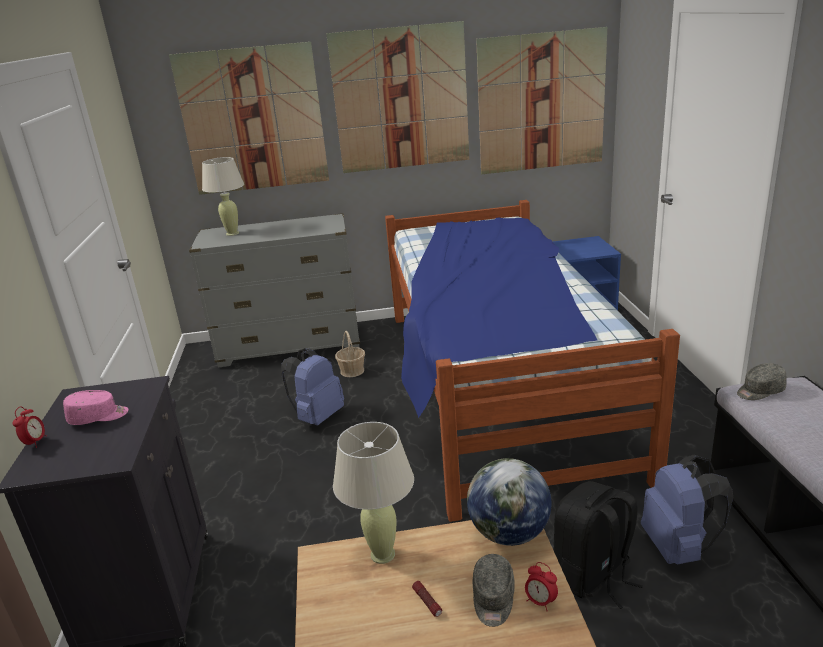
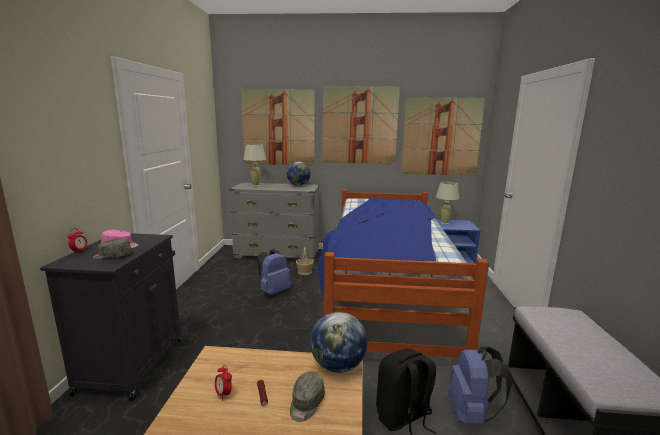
camera: 10 degrees right, 10 degrees down
(308, 221) = (298, 185): none -> globe
(382, 554) = (251, 360): beige table lamp -> beige table lamp (444, 223)
(540, 602) = (337, 413): alarm clock -> alarm clock (224, 394)
(759, 391) = (544, 312): grey cap -> grey cap (112, 256)

